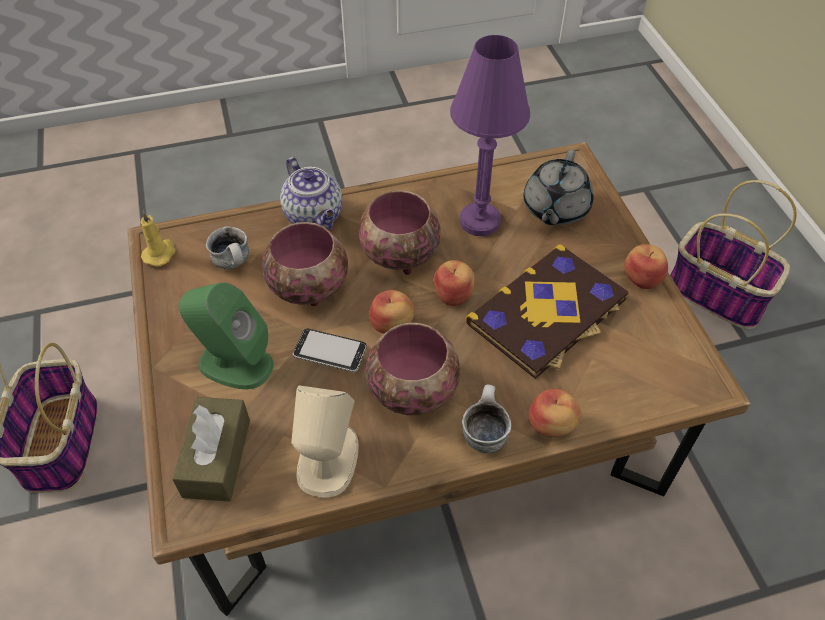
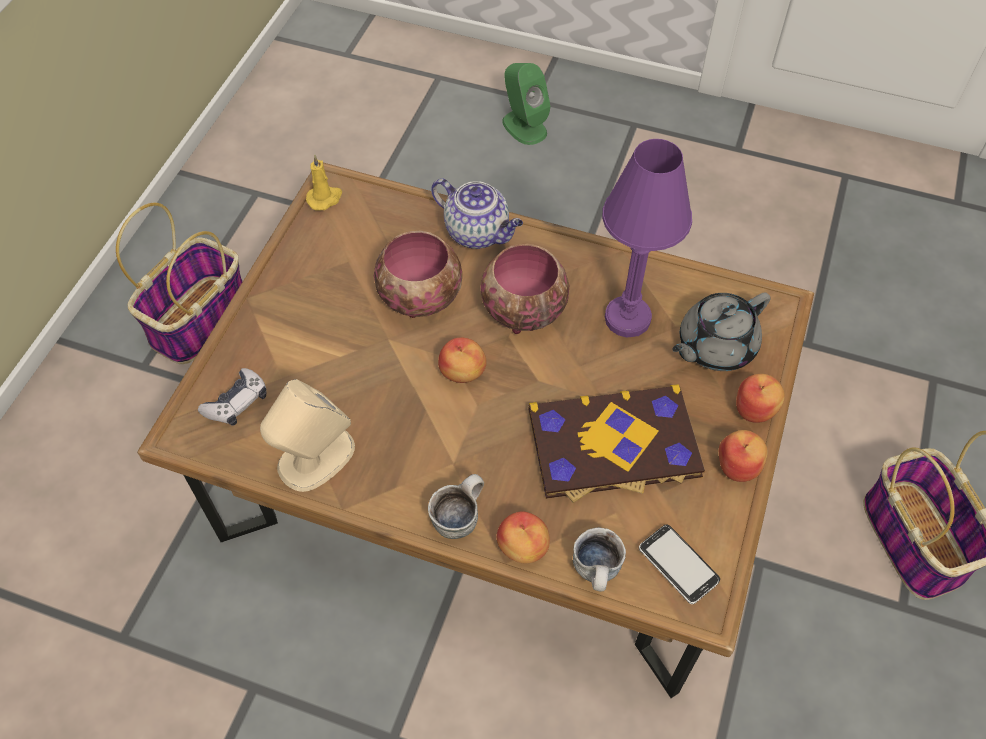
camera: 35 degrees right, 5 degrees up
(217, 457) = (237, 403): brown tissue box -> game controller
(234, 363) = (309, 331): green speaker -> green speaker (524, 126)
(235, 263) = (378, 241): mug -> mug (598, 572)
(315, 217) = (478, 232): teapot -> teapot turned 60 degrees counterclockwise
(330, 352) = (391, 366): phone -> phone (678, 565)
(413, 389) = (432, 441): bowl -> none
(454, 294) = (541, 376): apple -> apple (755, 409)

